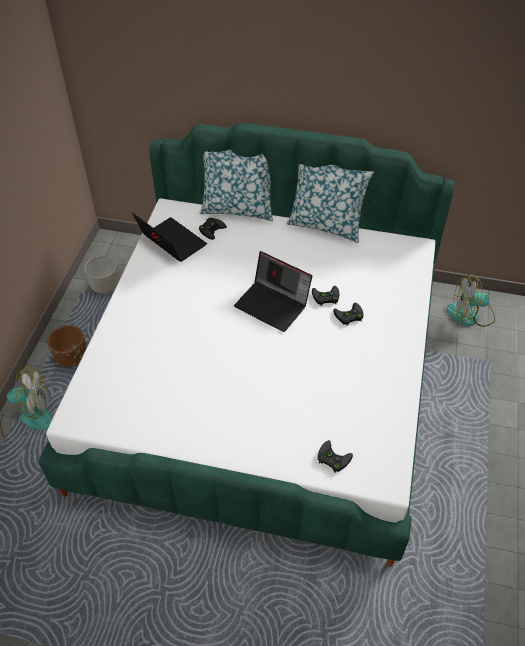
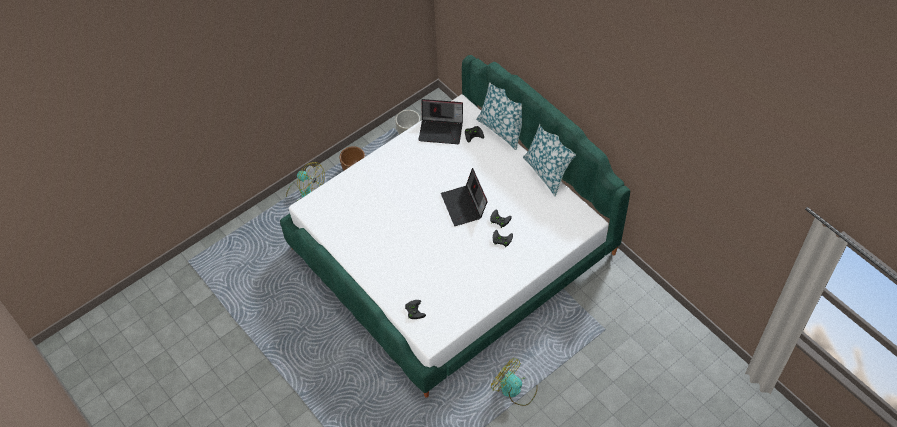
camera: 40 degrees right, 5 degrees up
(170, 242) = (441, 130): laptop -> laptop turned 105 degrees clockwise
(470, 315) = (626, 292): fan -> fan (515, 389)

